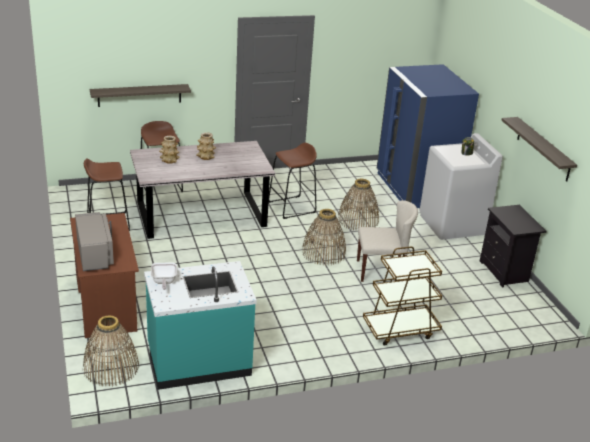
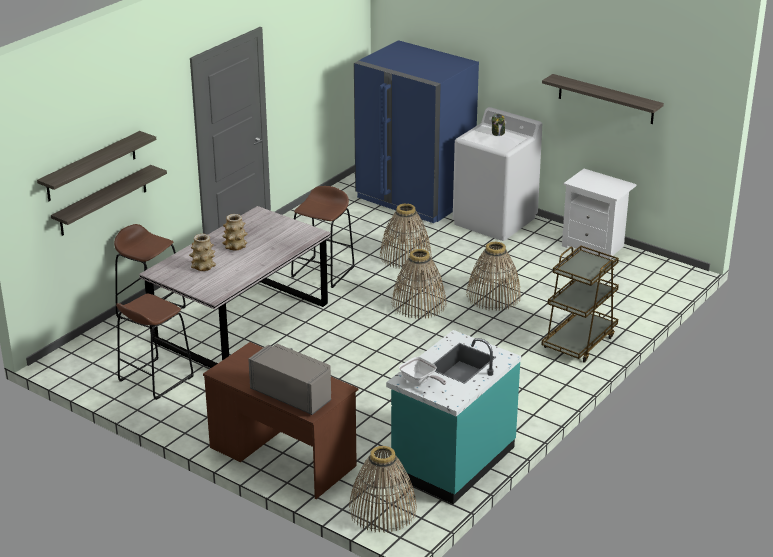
camera: 35 degrees left, 0 degrees up
(131, 67) = (91, 166): none -> shelf
(381, 271) = (493, 296): beige chair -> basket
(505, 272) = (595, 246): black nightstand -> white nightstand

